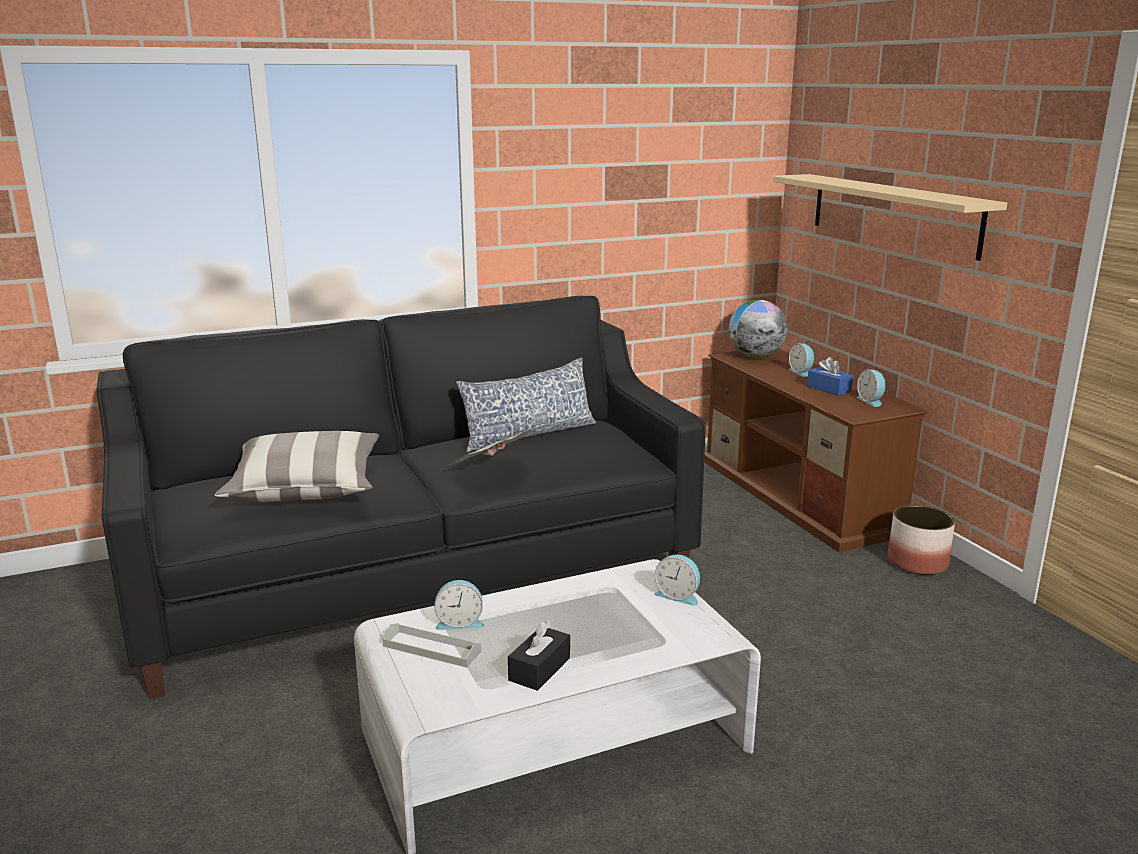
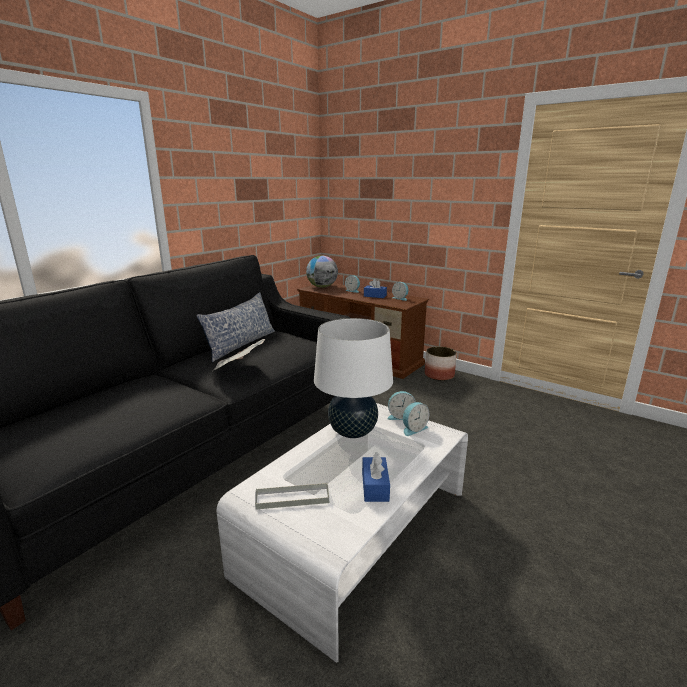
camera: 30 degrees left, 0 degrees up
(305, 488) = (111, 410): pillow -> none
(459, 622) = (293, 473): alarm clock -> alarm clock (413, 429)
(539, 669) = (375, 486): black tissue box -> blue tissue box
(586, 596) = (352, 432): none -> white table lamp
(892, 213) = (395, 200): beige shelf -> none

